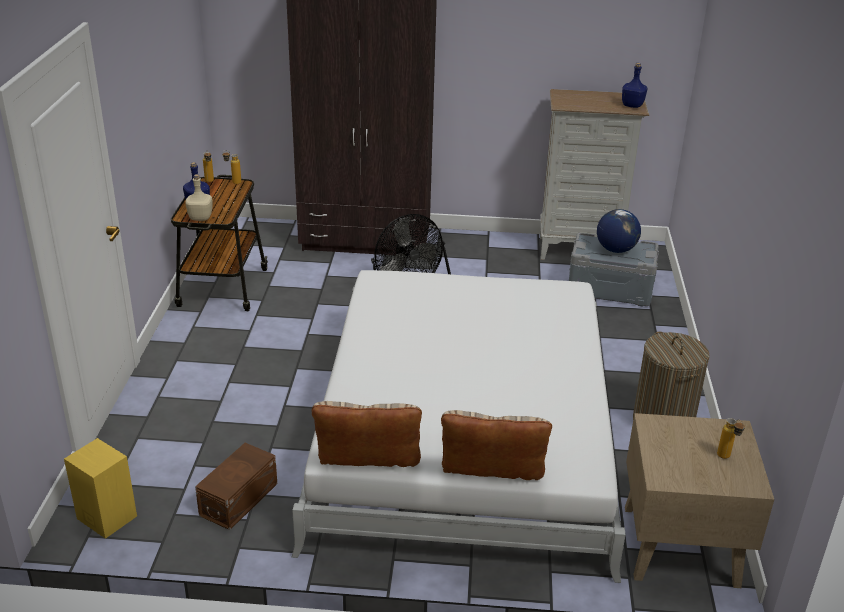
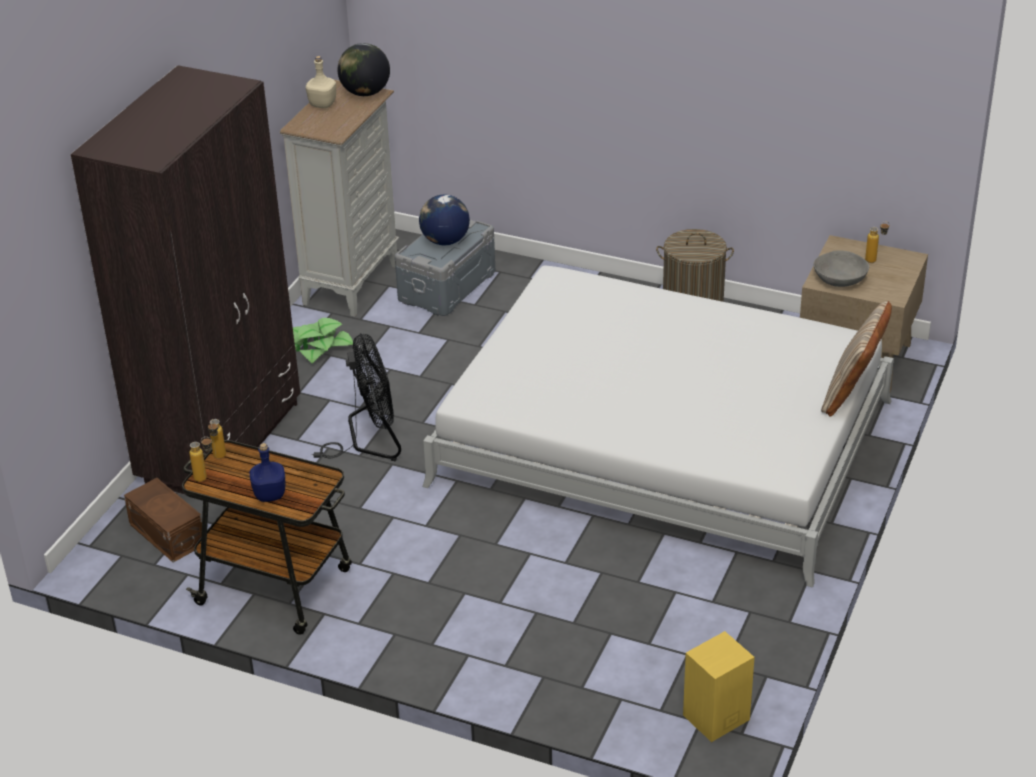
camera: 70 degrees left, 5 degrees up
(200, 218) = (314, 494): beige bottle -> beige bottle (323, 104)
(240, 499) = (717, 613): brown storage box -> brown storage box (168, 533)
(368, 473) = (823, 459): beige pillow -> none
(493, 252) = (316, 347): none -> potted plant
(632, 105) = (365, 93): blue bottle -> globe
(667, 437) = (840, 279): none -> grey bowl

